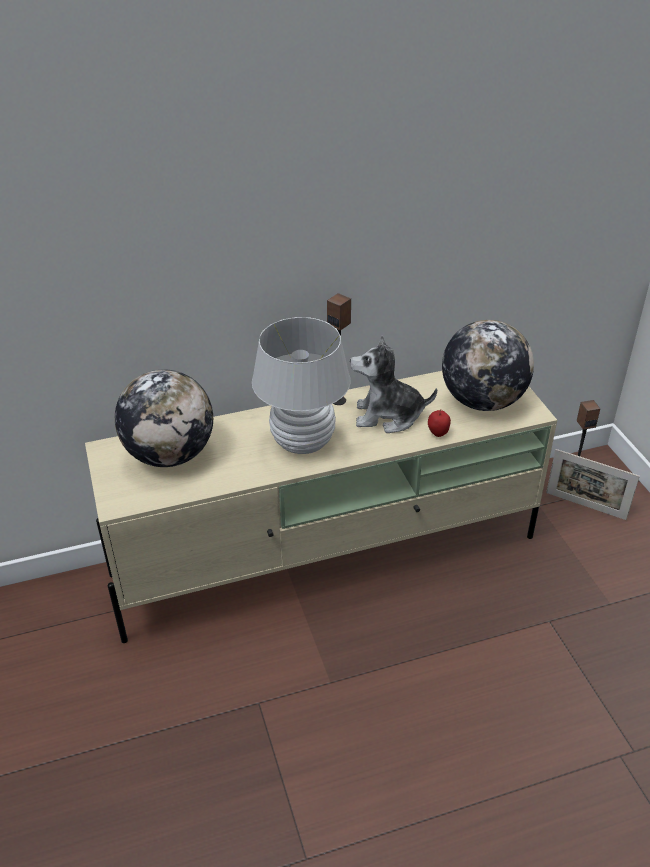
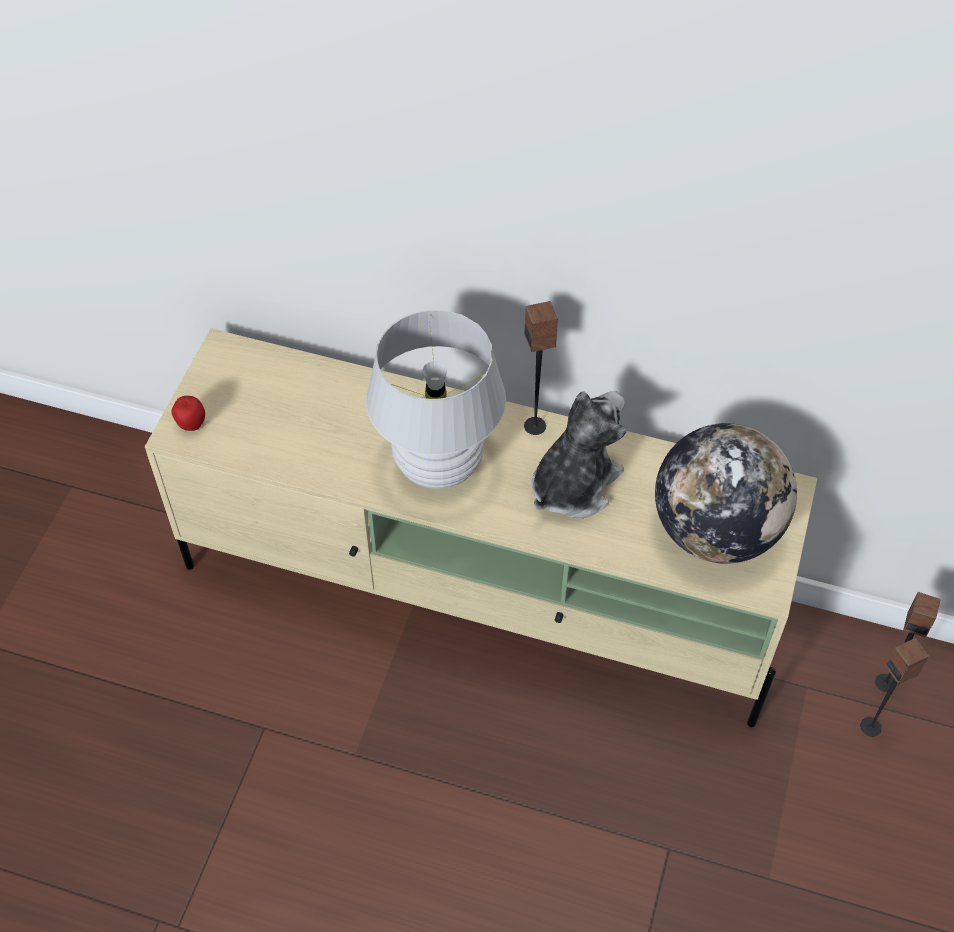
camera: 35 degrees right, 15 degrees up
(170, 455) = (282, 397): globe -> none
(388, 416) = (573, 484): plush toy -> plush toy turned 90 degrees clockwise
(438, 434) = (610, 547): apple -> apple (191, 425)
(585, 506) = (871, 726): picture frame -> speaker

